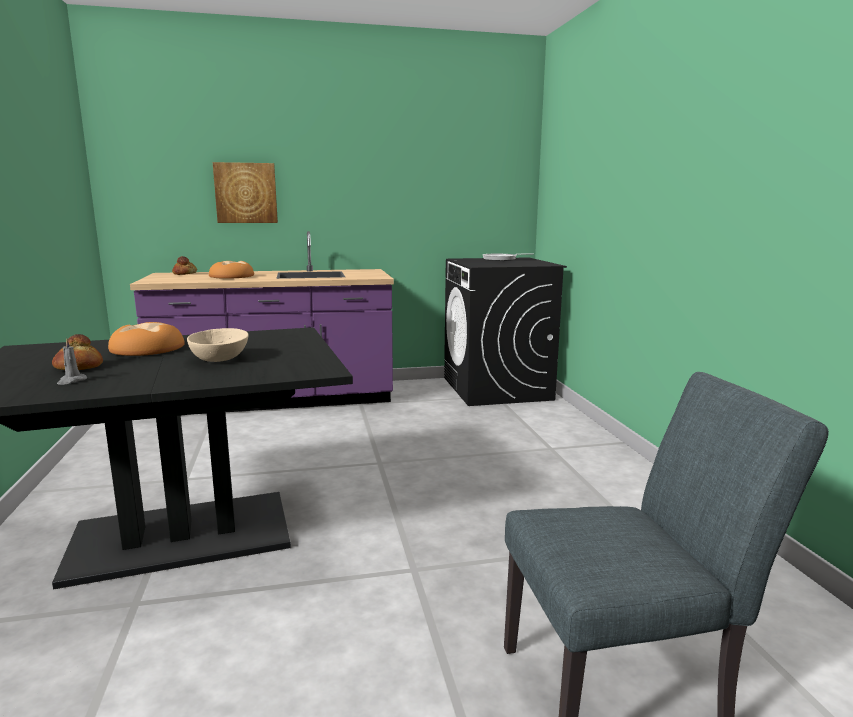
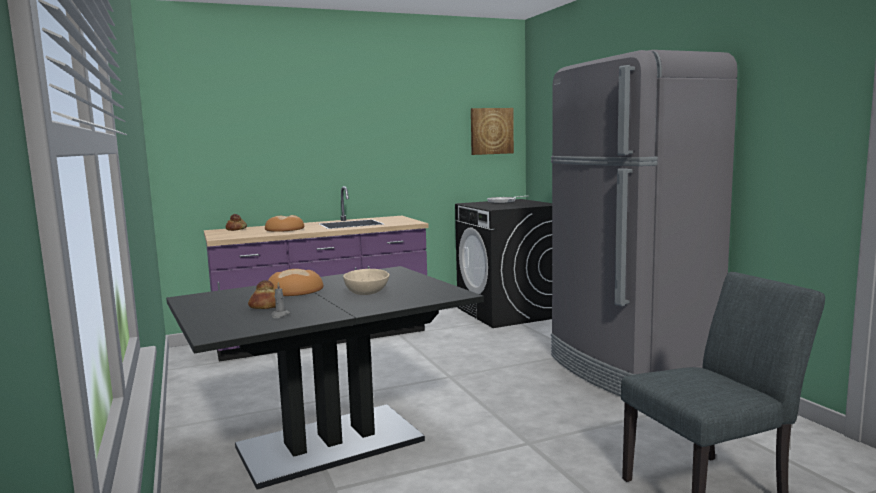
camera: 10 degrees left, 5 degrees down
(246, 193) = (285, 155): picture -> picture (491, 131)
(601, 478) = (628, 370): none -> grey fridge

